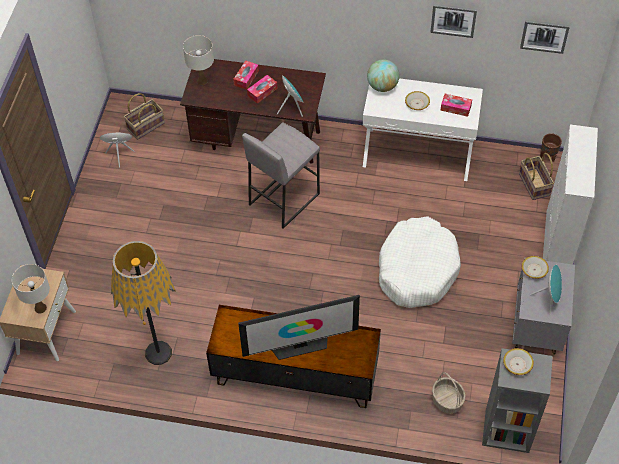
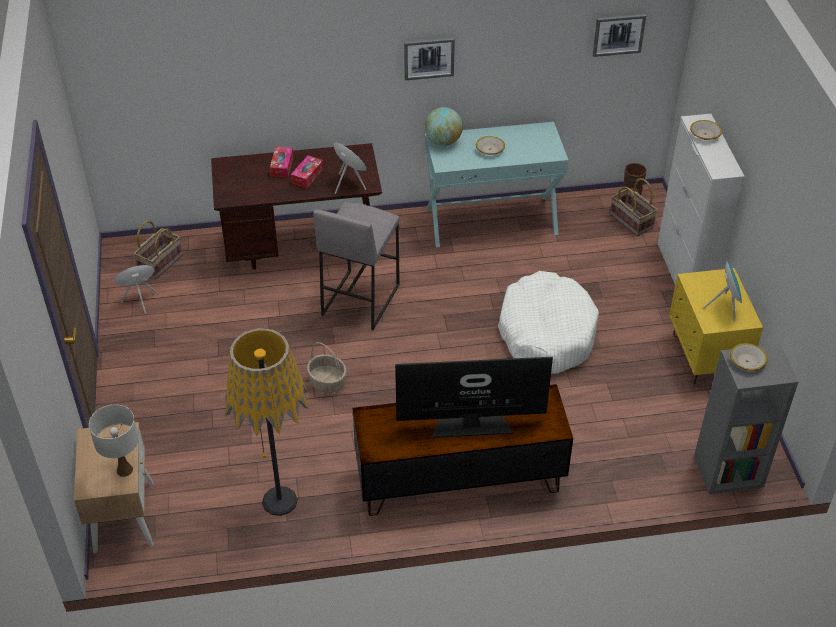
camera: 20 degrees left, 10 degrees down
(202, 81) = (230, 180): white table lamp -> none
(300, 345) = (471, 425): television -> television turned 150 degrees counterclockwise
(418, 153) = (491, 220): white console table -> turquoise console table
(446, 400) = (646, 458): basket -> basket (327, 382)
(453, 20) = (516, 36): picture -> picture (429, 58)
(455, 108) = (534, 145): tissue box -> none
(534, 270) = (694, 283): bowl -> bowl (705, 134)
(536, 327) = (705, 357): grey nightstand -> yellow nightstand

